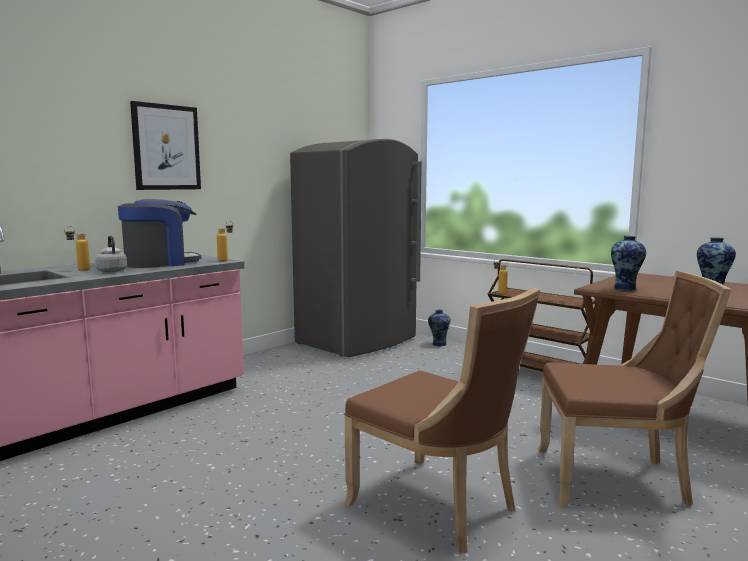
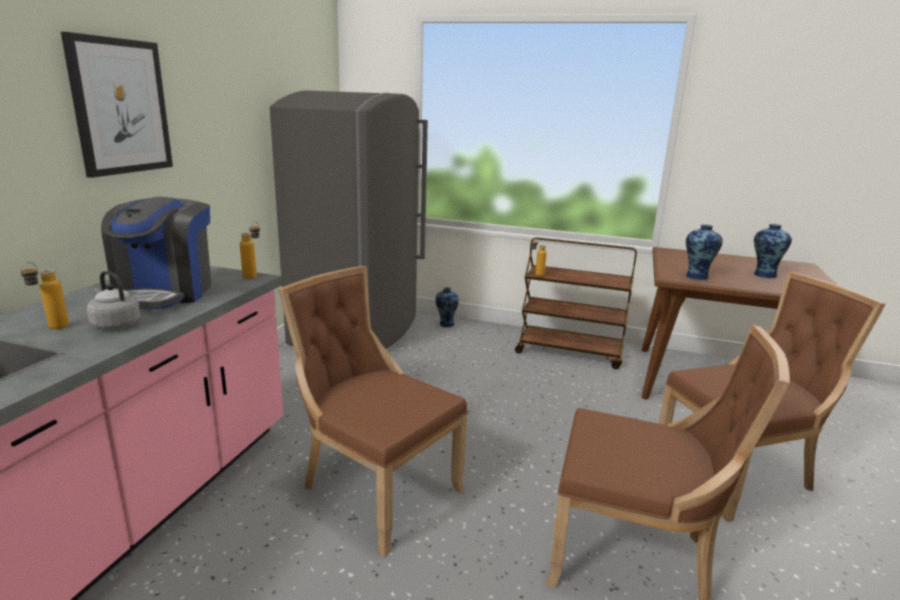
camera: 25 degrees left, 10 degrees up
(160, 263) = (165, 293): coffee machine -> coffee machine turned 150 degrees clockwise
(275, 429) = (375, 489): none -> brown chair

